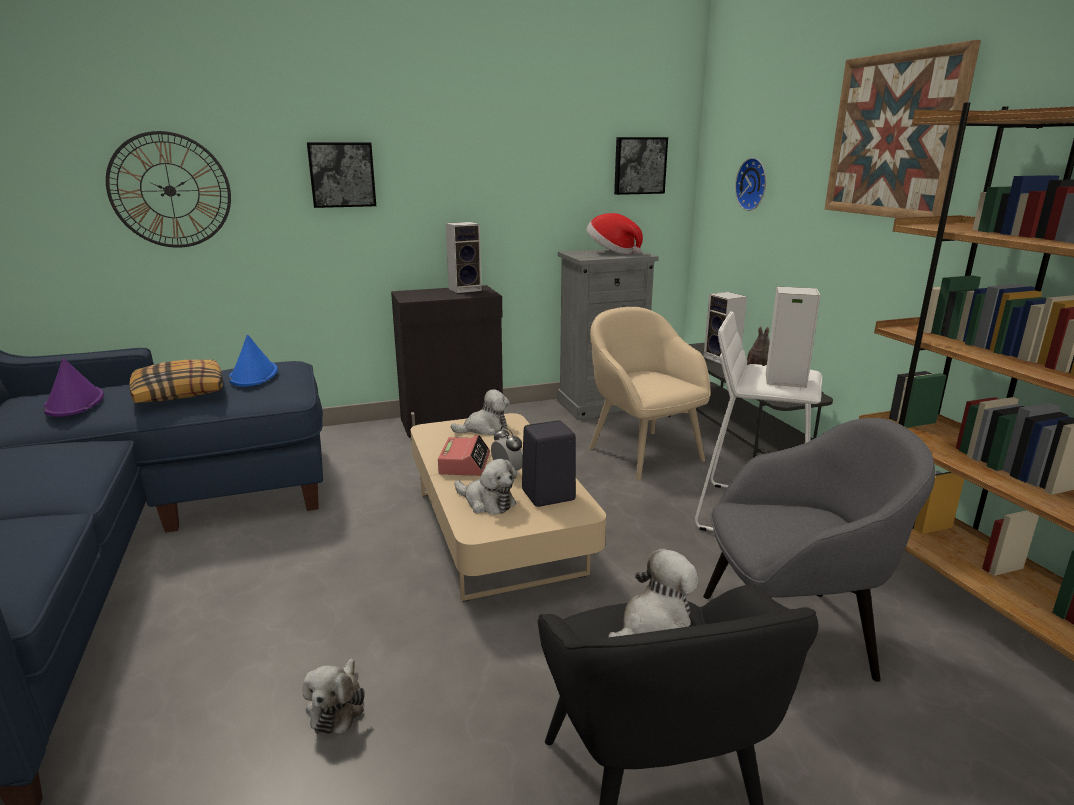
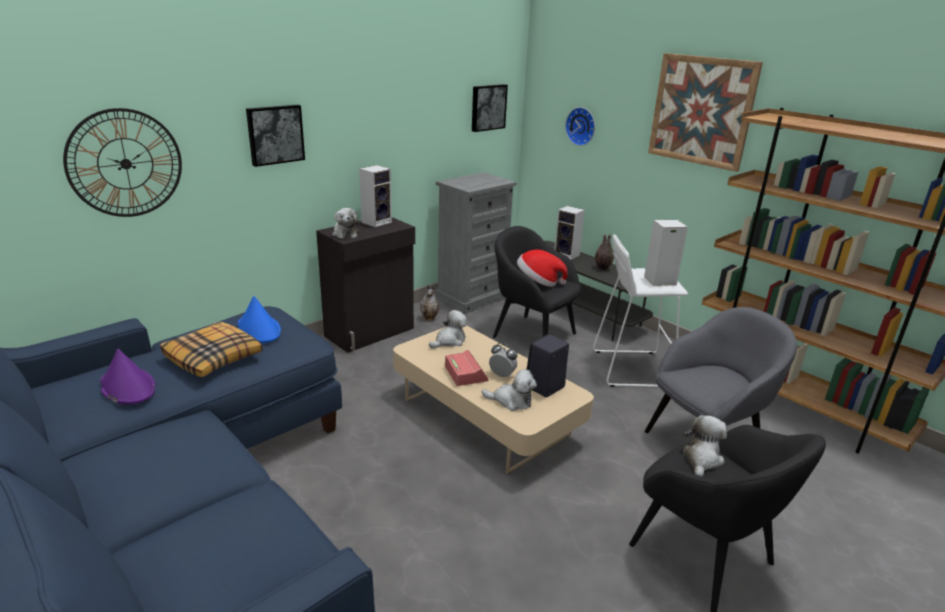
camera: 25 degrees left, 5 degrees up
(337, 706) = (493, 566): plush toy -> plush toy (345, 233)
(532, 419) = (430, 318): none -> vase
(612, 252) = (478, 179): hat -> hat (538, 282)
(644, 453) = (532, 334): beige armchair -> black armchair

